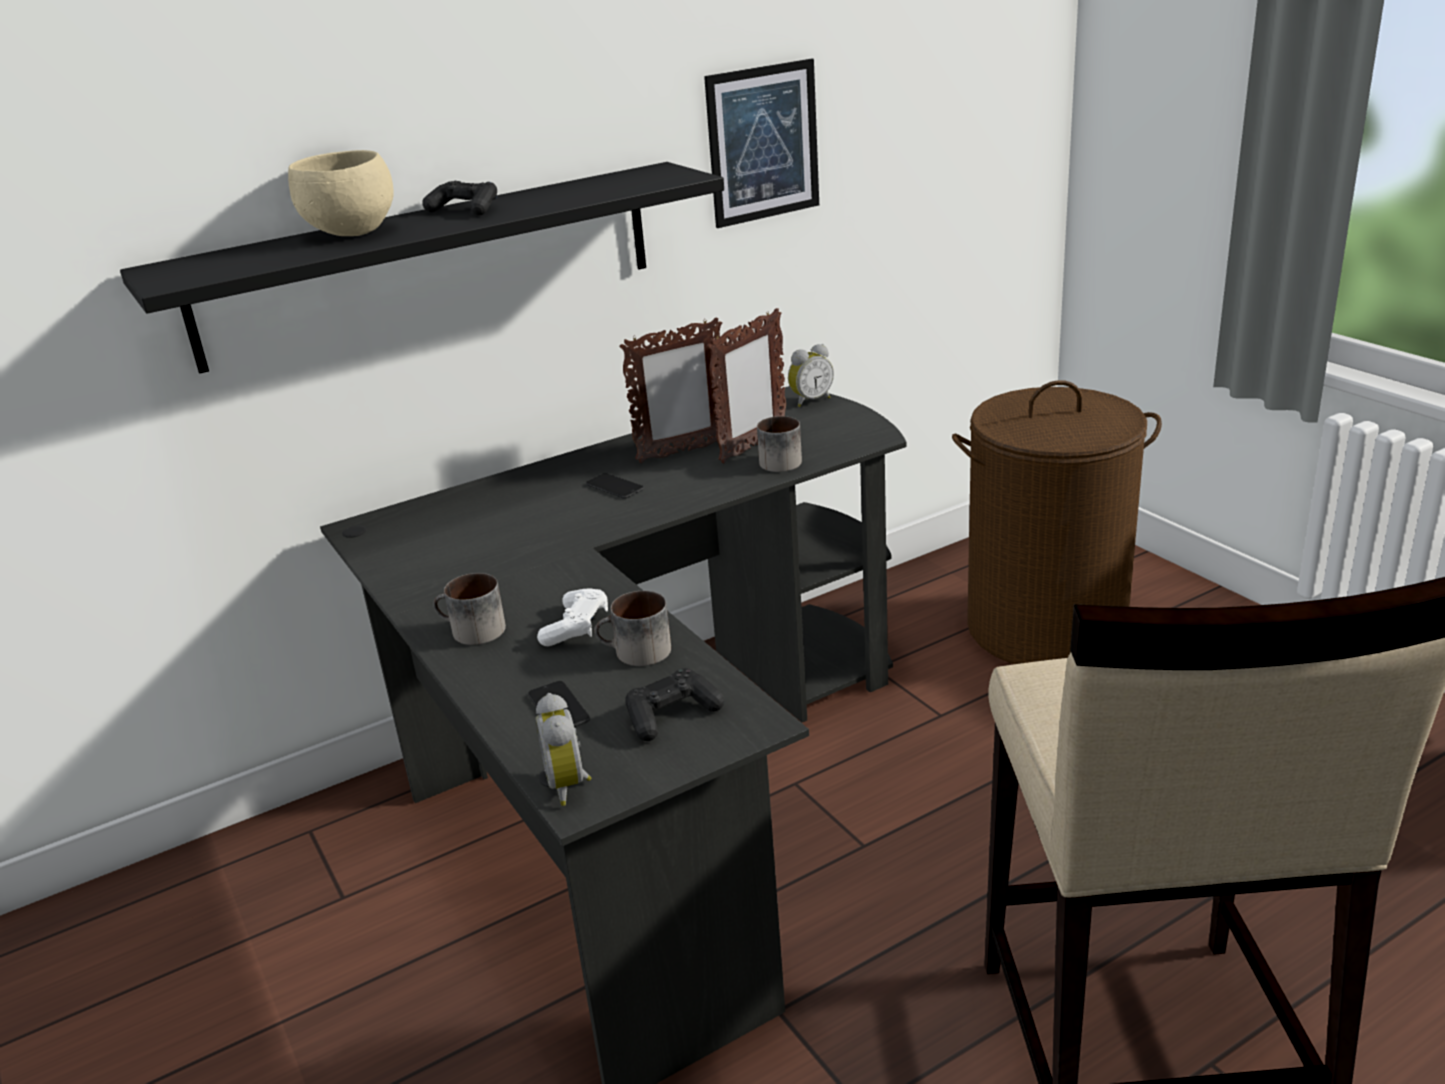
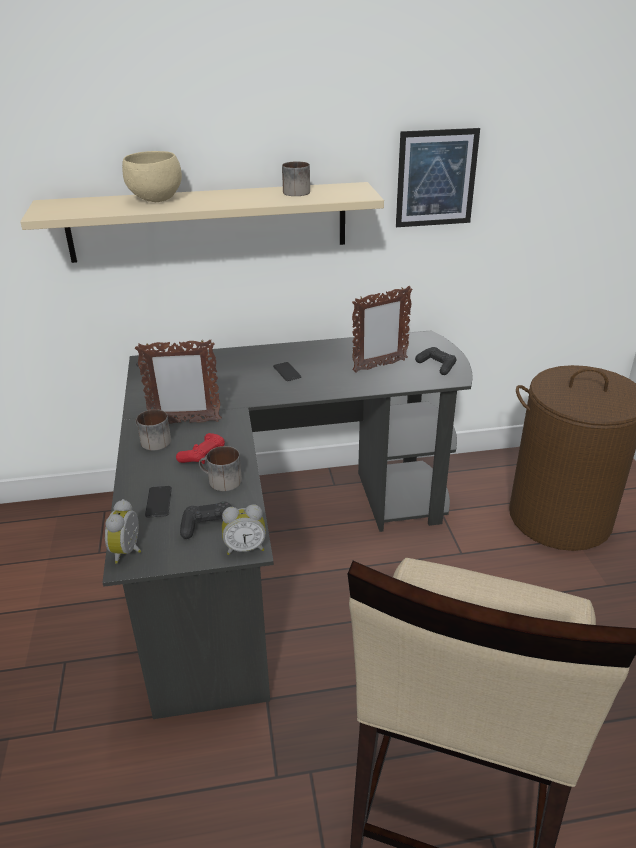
camera: 20 degrees right, 5 degrees up
(430, 263) = (208, 222): black shelf -> beige shelf
(465, 210) = (225, 195): black game controller -> black game controller (436, 366)
(576, 627) = (203, 455): white game controller -> red game controller
(682, 452) = (339, 359): picture frame -> picture frame (185, 422)
(776, 461) = (385, 379): mug -> mug (295, 191)
(810, 400) = (435, 343): alarm clock -> alarm clock (245, 548)

